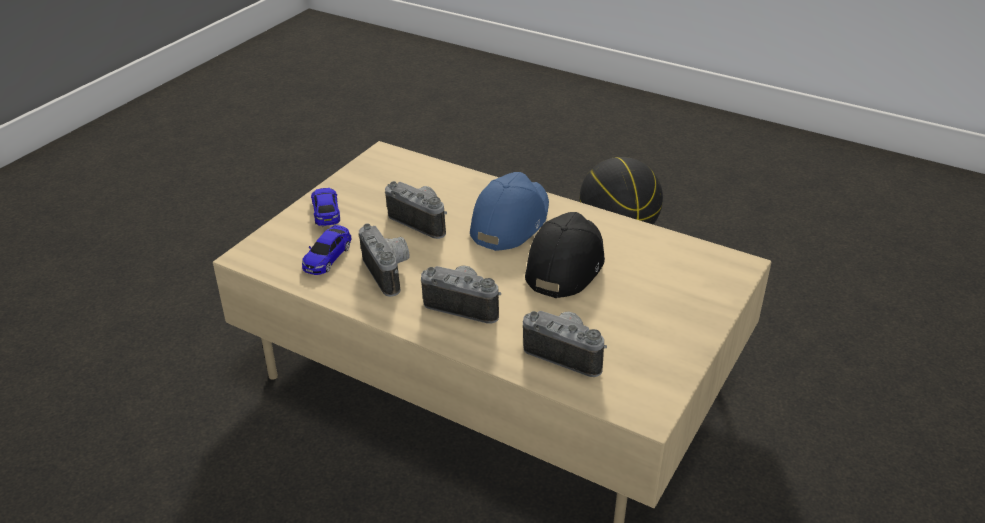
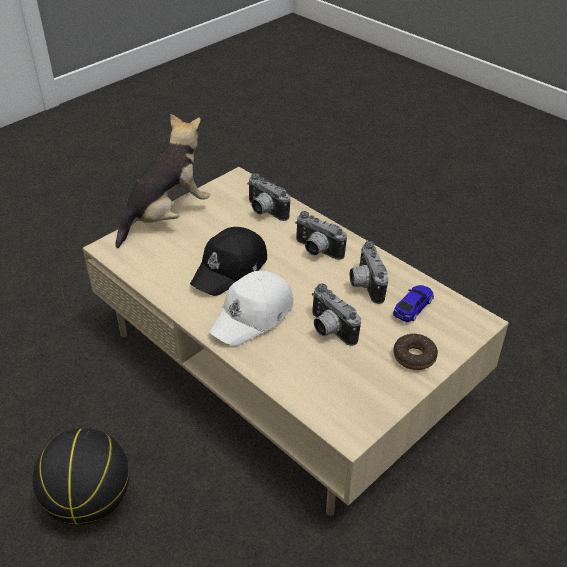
camera: 165 degrees left, 5 degrees up
(326, 212) = (414, 356): toy car -> donut
(510, 221) = (253, 316): blue cap -> white cap
(704, 320) = (166, 216): none -> plush toy

